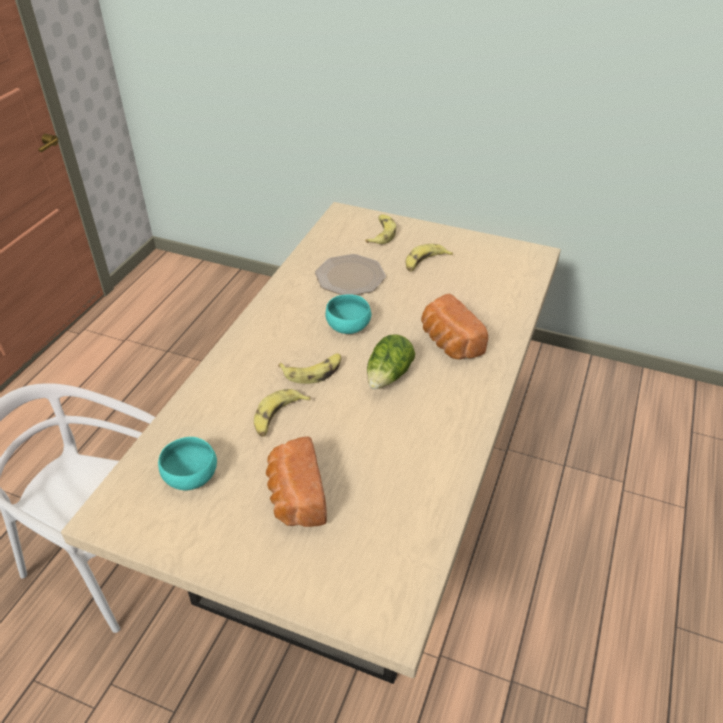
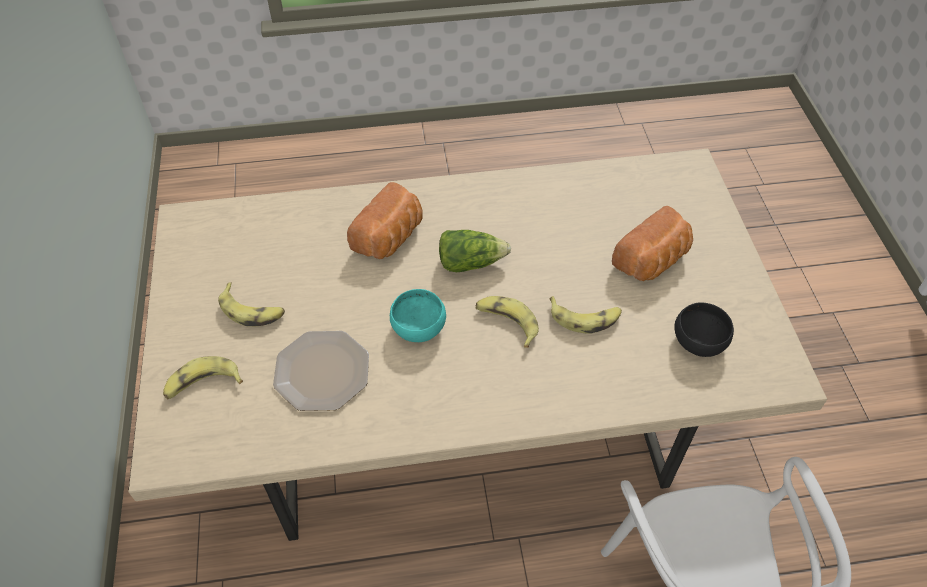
camera: 120 degrees left, 10 degrees up
(192, 476) = (697, 341): turquoise bowl -> black bowl

